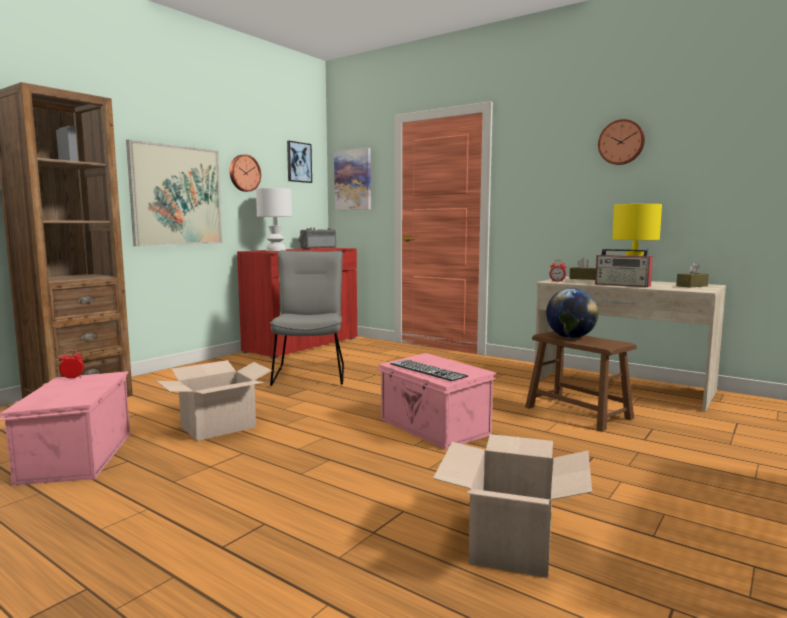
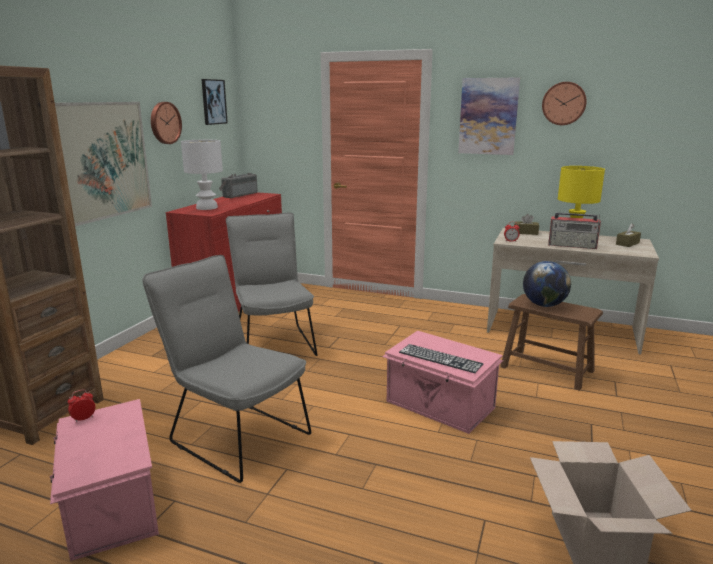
camera: 15 degrees left, 10 degrees up
(218, 427) = (234, 435): cardboard box -> grey chair
(353, 180) = (271, 119): picture -> picture (488, 116)

